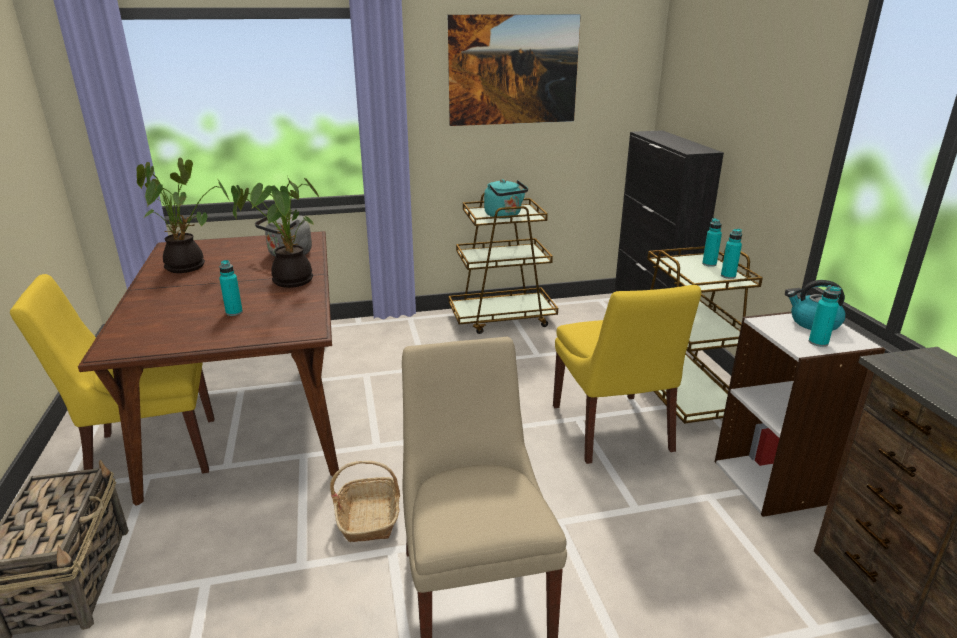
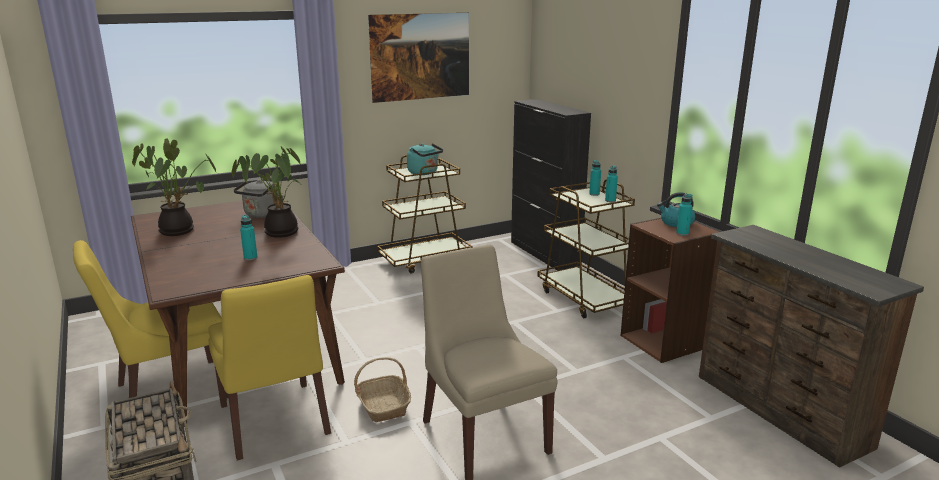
camera: 15 degrees left, 5 degrees down
(612, 430) = (542, 326): yellow chair -> yellow chair (275, 422)
(774, 481) = (663, 342): white bookcase -> brown bookcase

